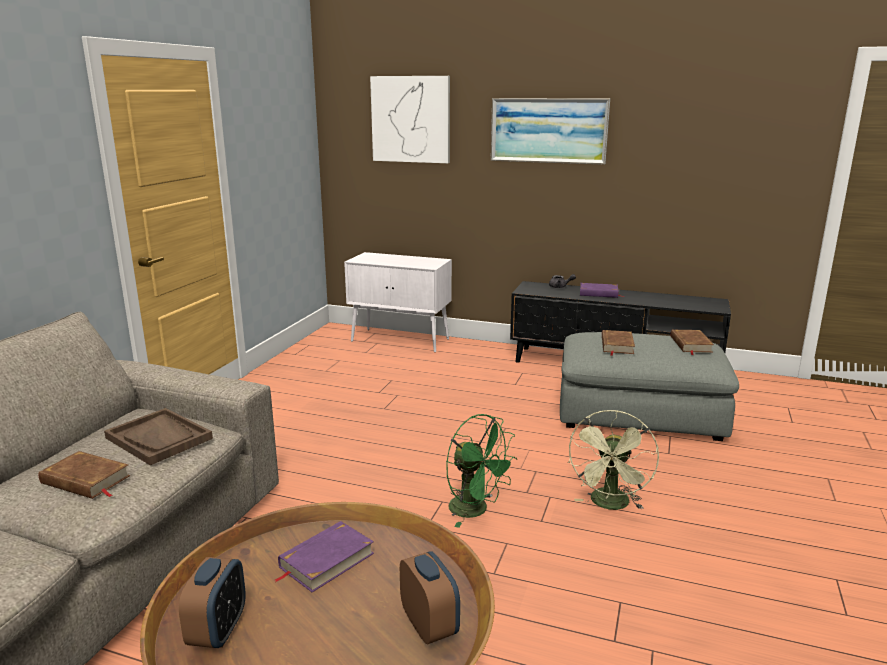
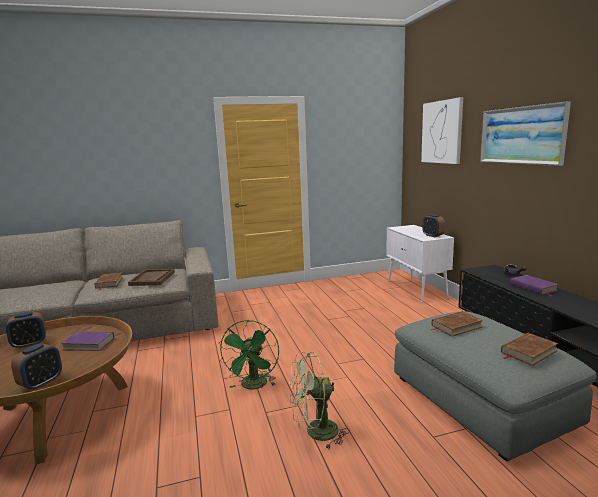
camera: 55 degrees right, 5 degrees down
(427, 261) = (432, 235): none -> alarm clock

